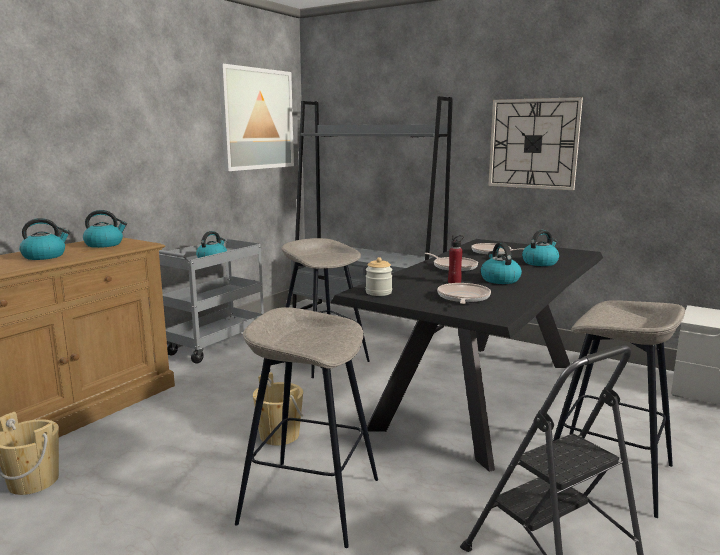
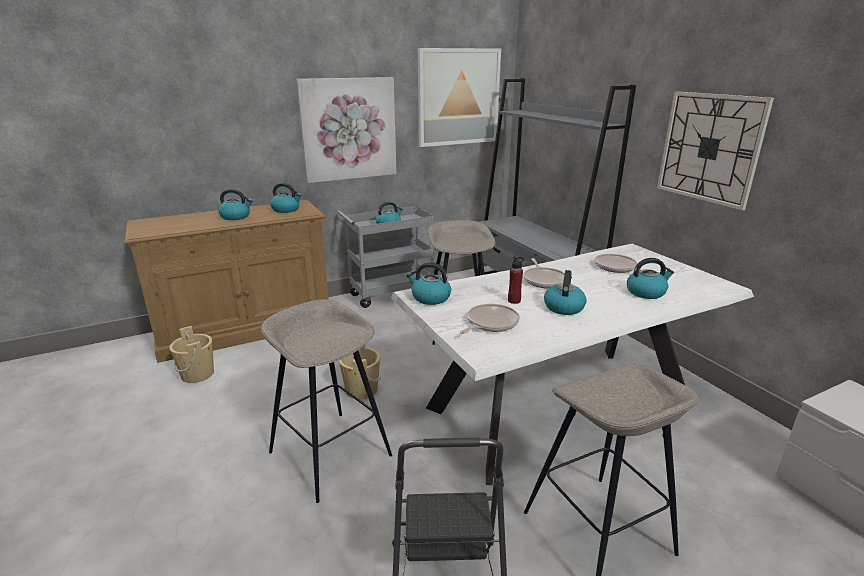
camera: 30 degrees right, 10 degrees up
(155, 149) = (349, 129): none -> picture
(378, 292) = (430, 298): jar -> kettle
(480, 395) = (559, 405): black dining table -> white dining table

